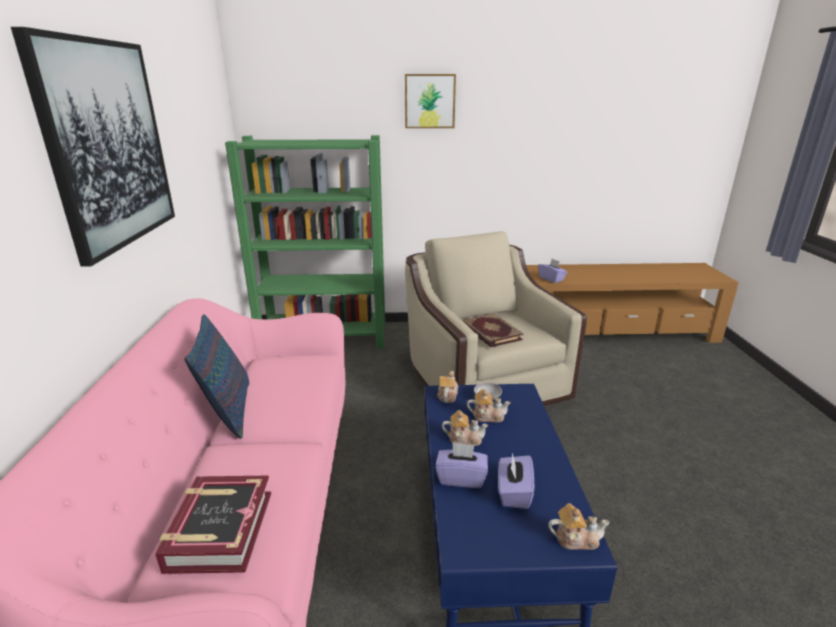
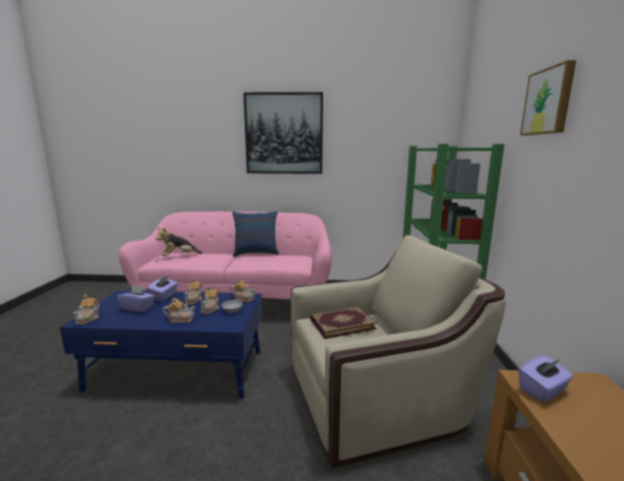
camera: 95 degrees right, 10 degrees down
(219, 530) = (179, 256): book -> plush toy
(528, 434) = (180, 319): none -> teapot

